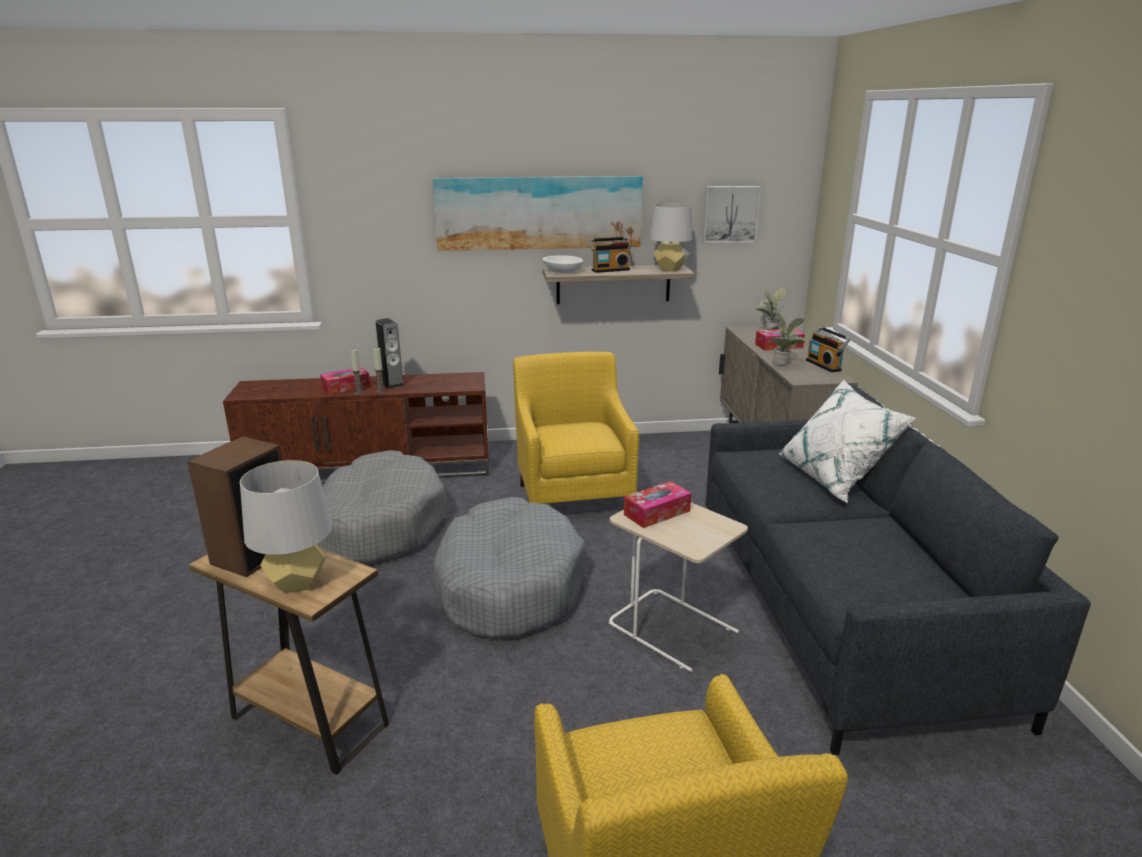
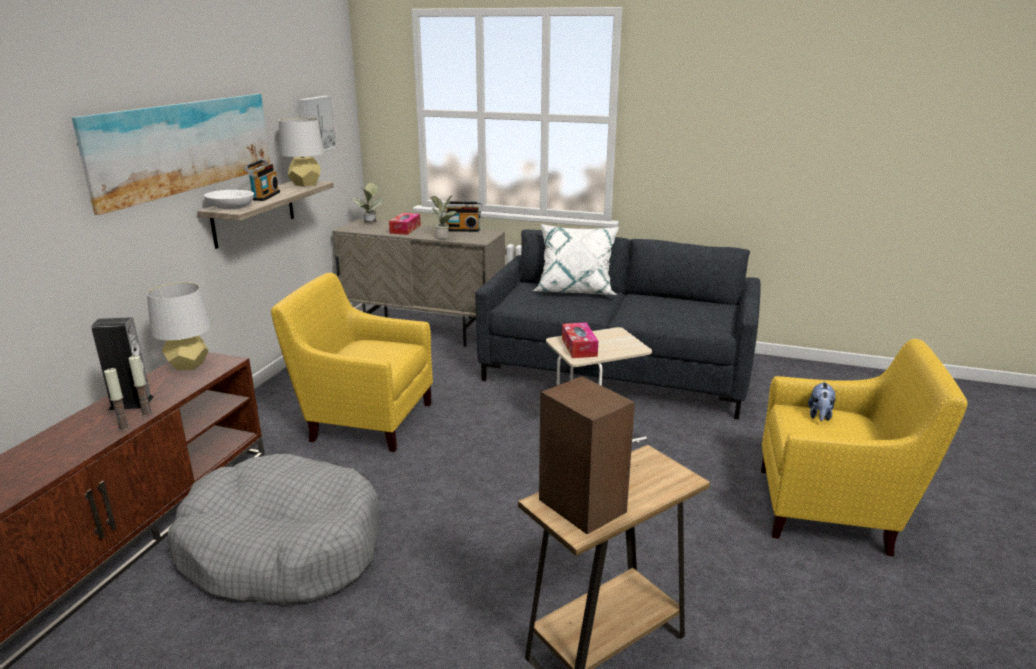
camera: 65 degrees left, 0 degrees up
(297, 582) = (651, 484): grey table lamp -> grey table lamp (188, 365)
(346, 387) = (87, 434): tissue box -> none
(508, 585) = (480, 488): grey dog bed -> none
(686, 755) = (819, 416): none -> plush toy

